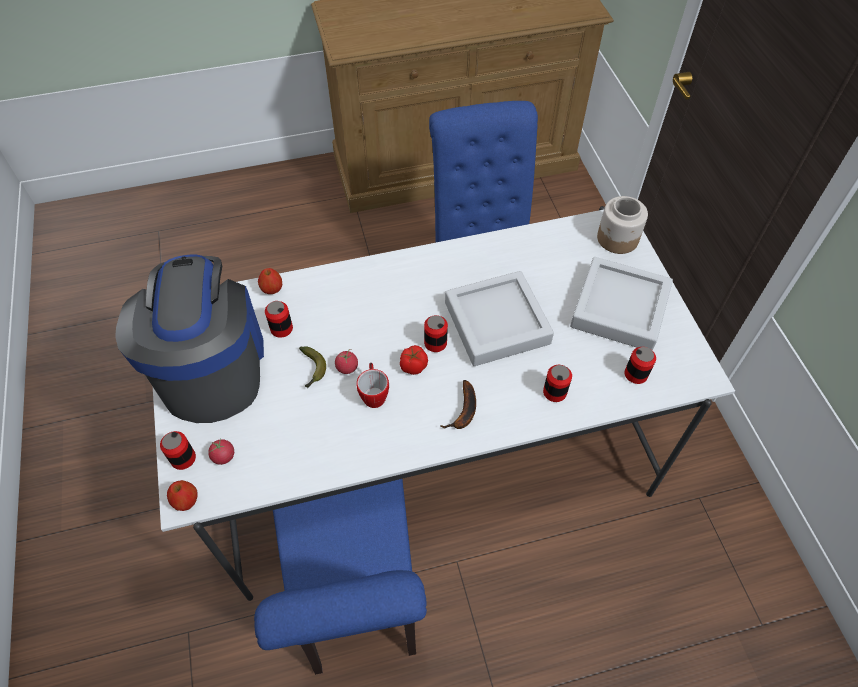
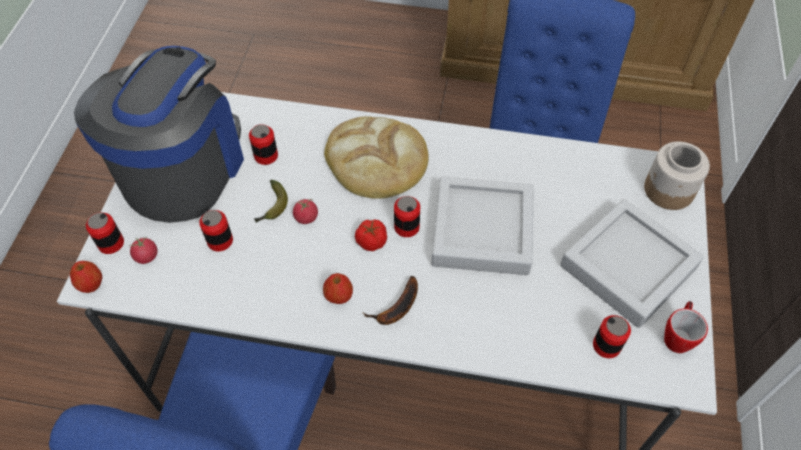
camera: 25 degrees right, 0 degrees up
(272, 290) = (278, 115): apple -> apple (338, 297)
(374, 393) = (317, 253): mug -> mug (677, 336)
(379, 297) = (376, 160): none -> bread
(554, 392) = (504, 328): can -> can (220, 241)

